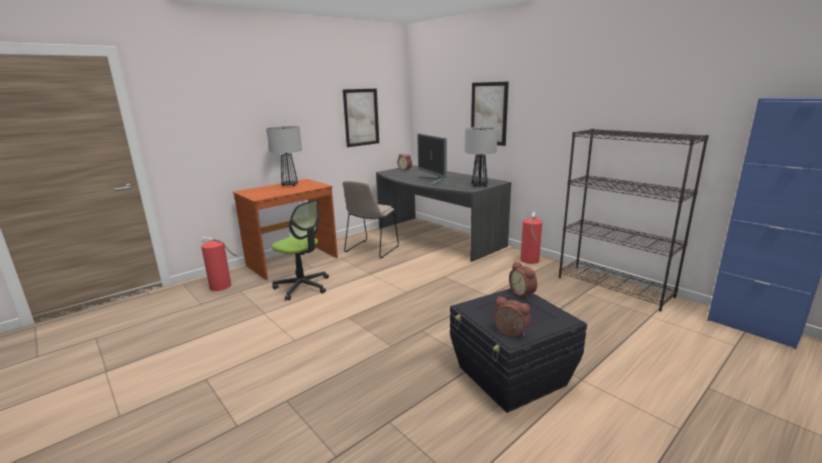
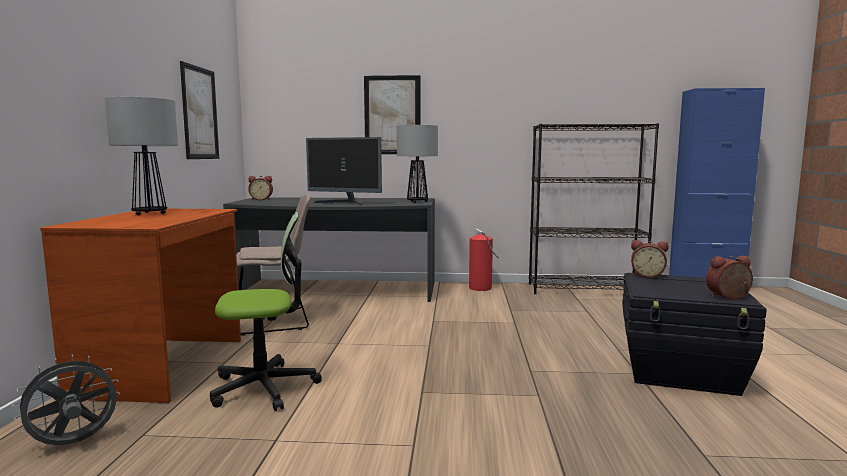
camera: 45 degrees left, 10 degrees down
(221, 286) = (74, 444): fire extinguisher -> grey fan
(371, 250) = (275, 321): beige chair -> beige chair turned 90 degrees counterclockwise

